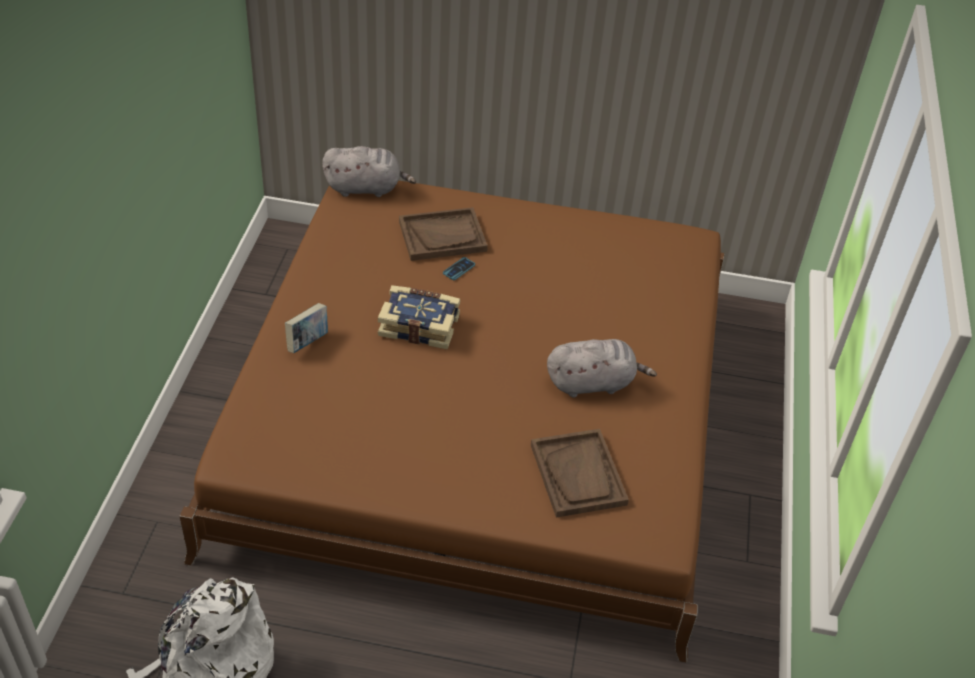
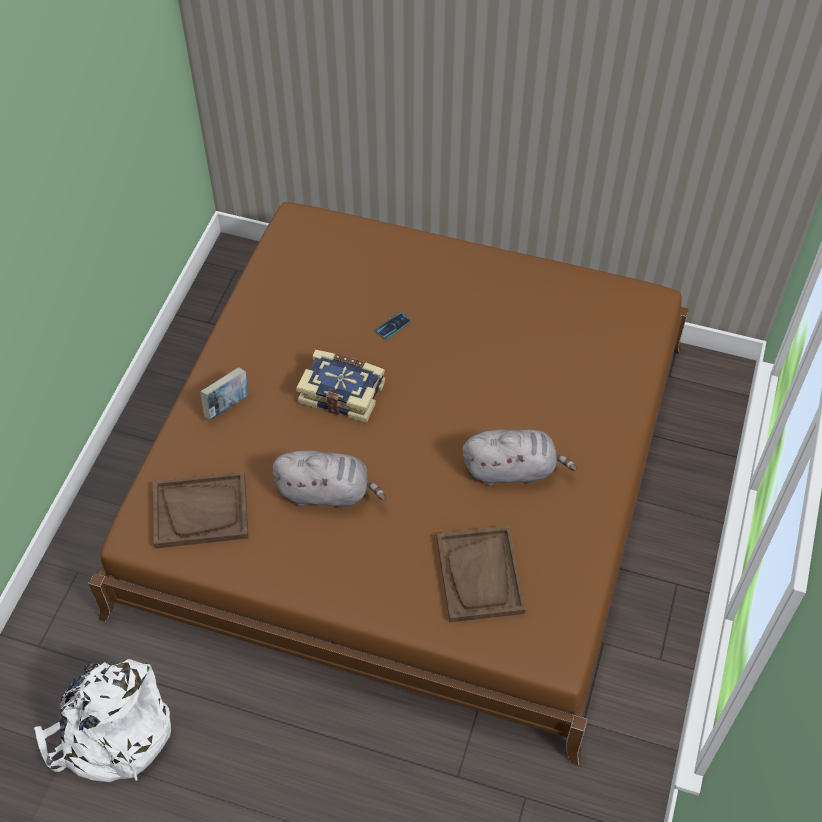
camera: 10 degrees right, 10 degrees up
(366, 188) = (310, 222): grey plush toy -> grey plush toy (327, 492)
(442, 236) = (381, 285): brown tray -> brown tray (201, 511)

